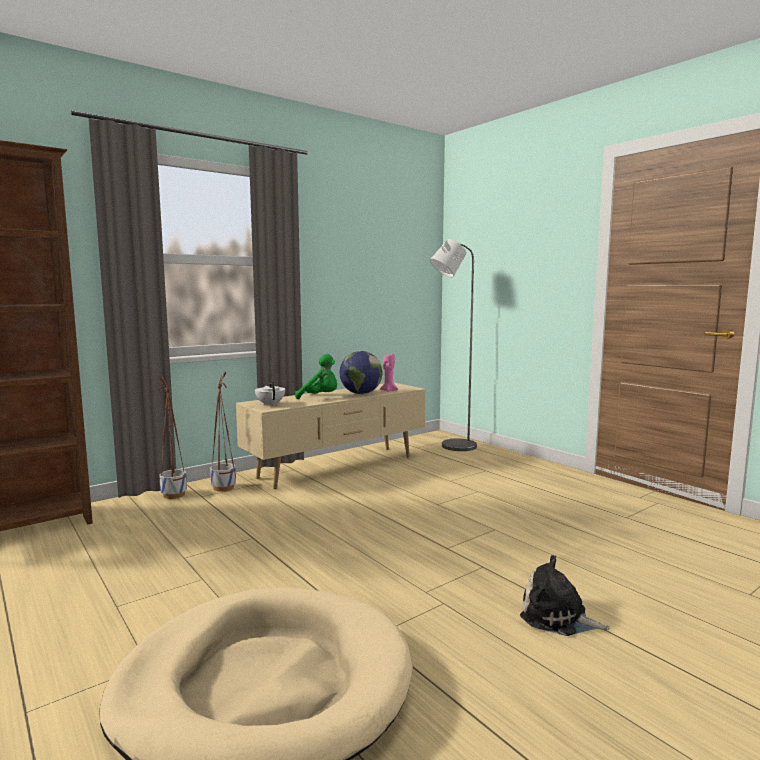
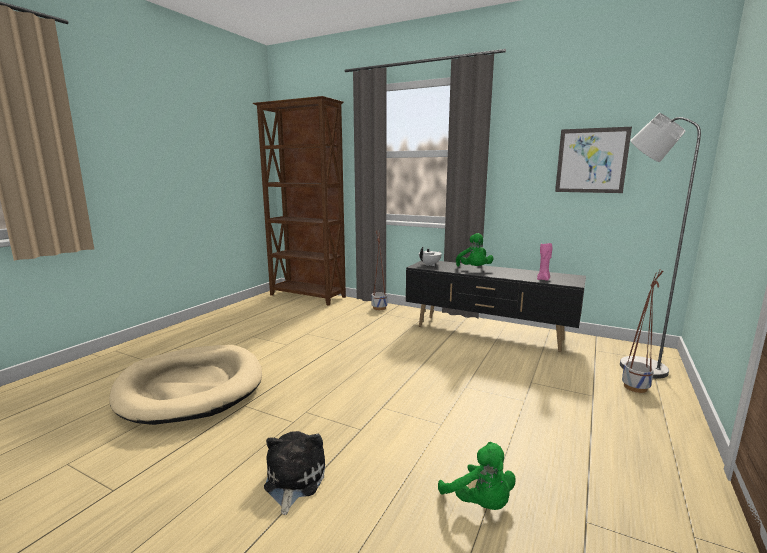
camera: 65 degrees right, 5 degrees up
(224, 488) = (404, 315): planter -> planter (635, 387)
(338, 467) = (488, 333): beige tv stand -> black tv stand
(360, 393) = (512, 275): globe -> none
(375, 275) = (591, 160): none -> picture
(605, 542) = (480, 503): none -> green plush toy

